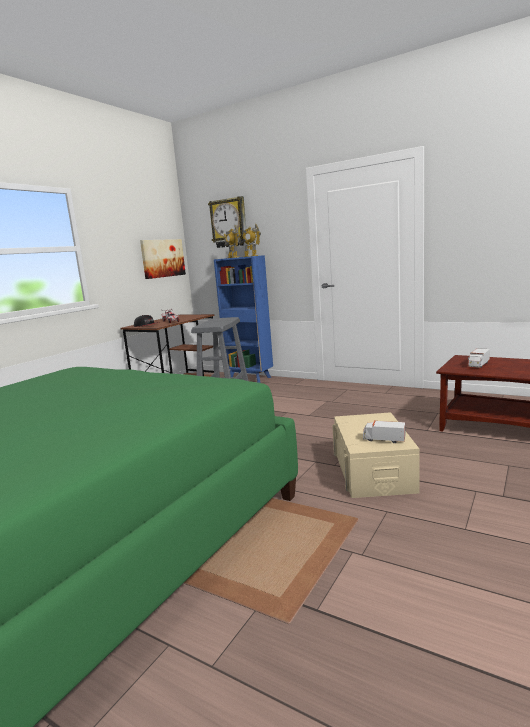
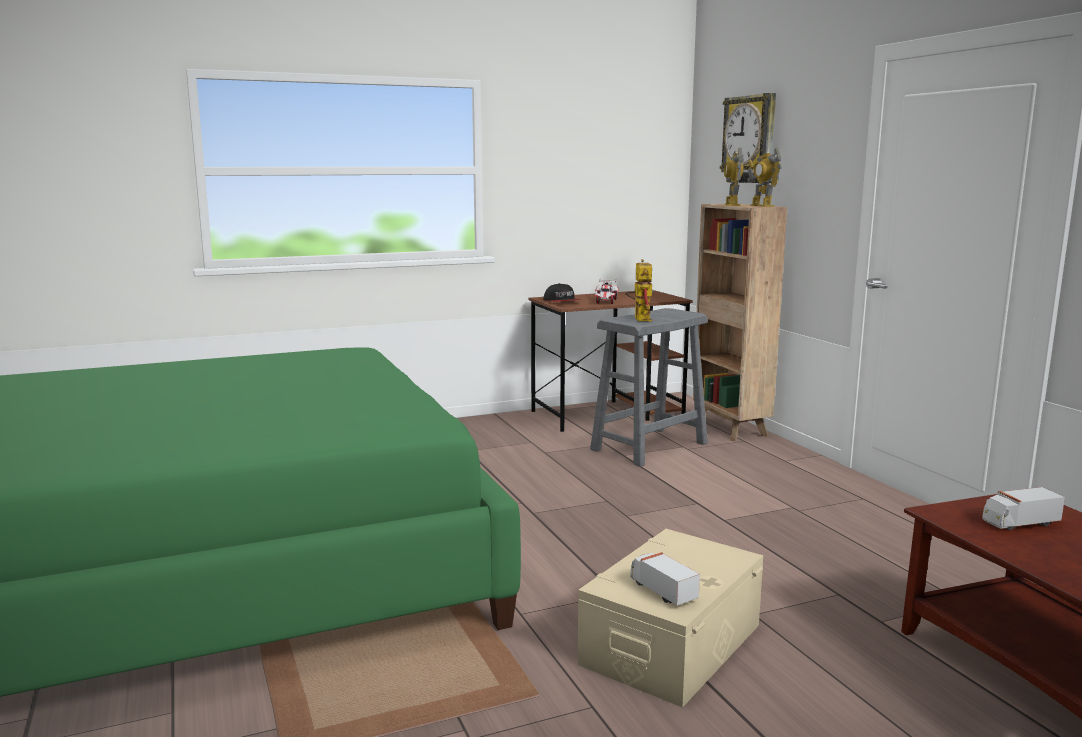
camera: 35 degrees right, 0 degrees up
(162, 258) = (635, 191): picture -> none
(212, 323) = (639, 318): none -> toy robot
(250, 379) = (730, 429): blue bookcase -> brown bookcase

